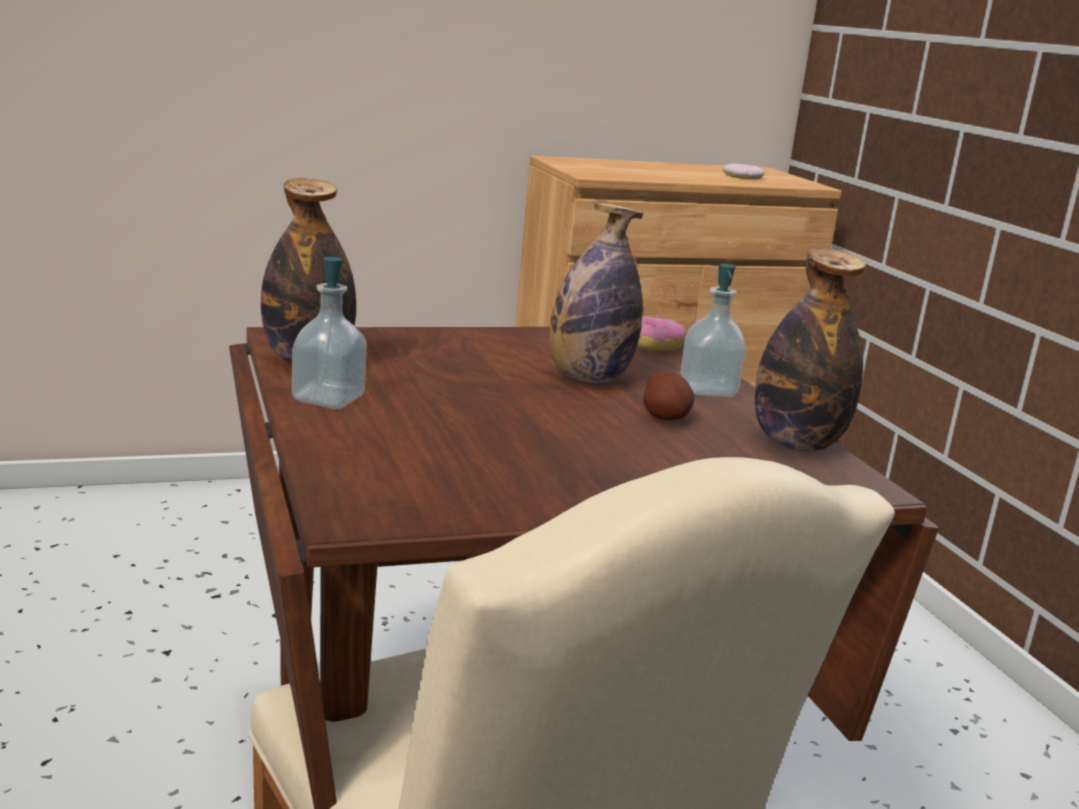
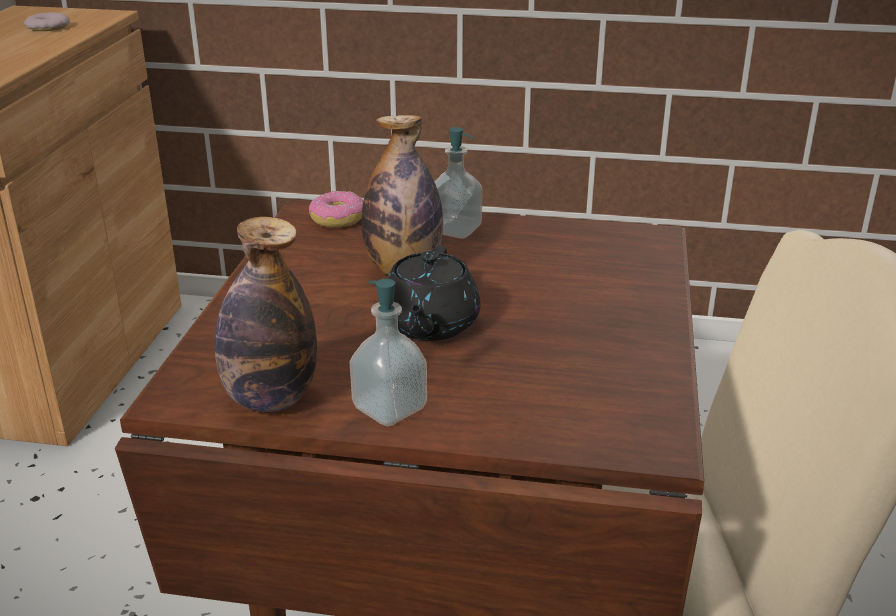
camera: 60 degrees left, 10 degrees up
(492, 398) = (429, 325): none -> black teapot
(665, 417) = (505, 263): potato -> none
(796, 443) = (575, 232): bottle -> none

